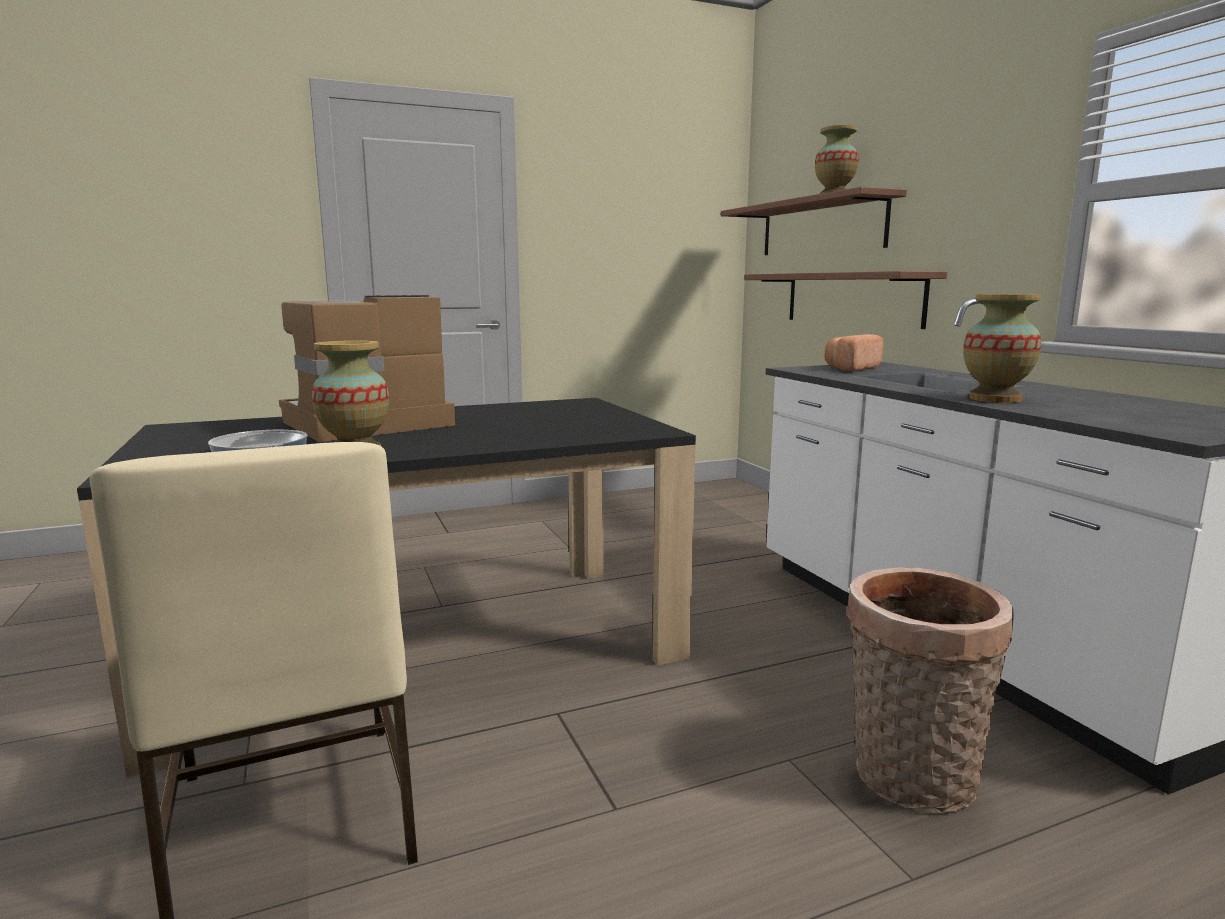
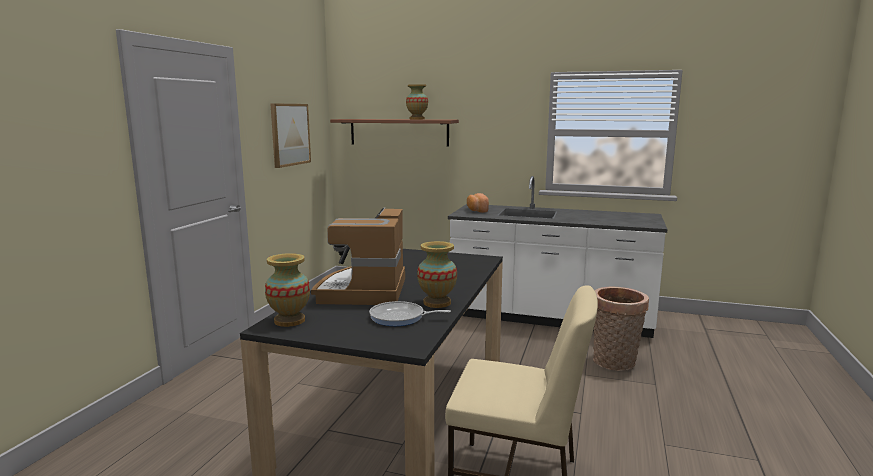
camera: 50 degrees left, 0 degrees up
(635, 232) = (290, 134): none -> picture
(851, 298) = (426, 170): brown shelf -> none
(995, 399) = (575, 219): vase -> vase (289, 321)

